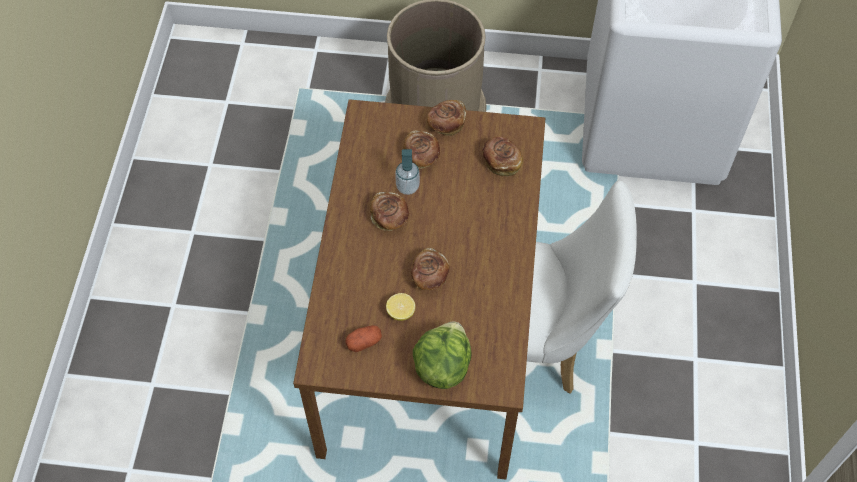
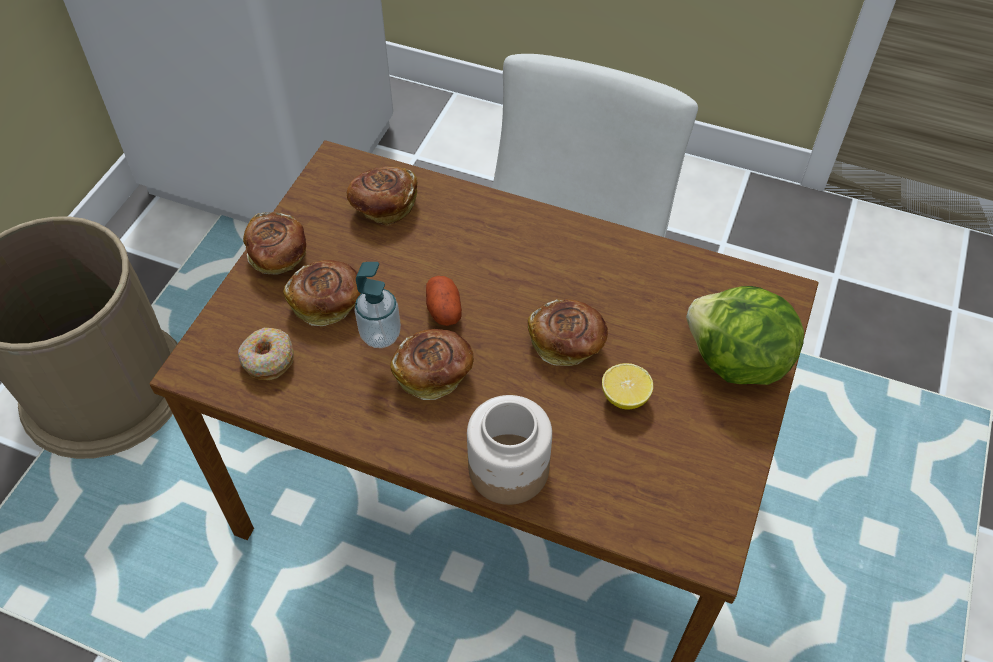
camera: 75 degrees left, 5 degrees down
(340, 266) = (507, 469): none -> jar
(364, 342) = (671, 463): potato -> potato (443, 309)
(377, 142) = (268, 359): none -> donut

